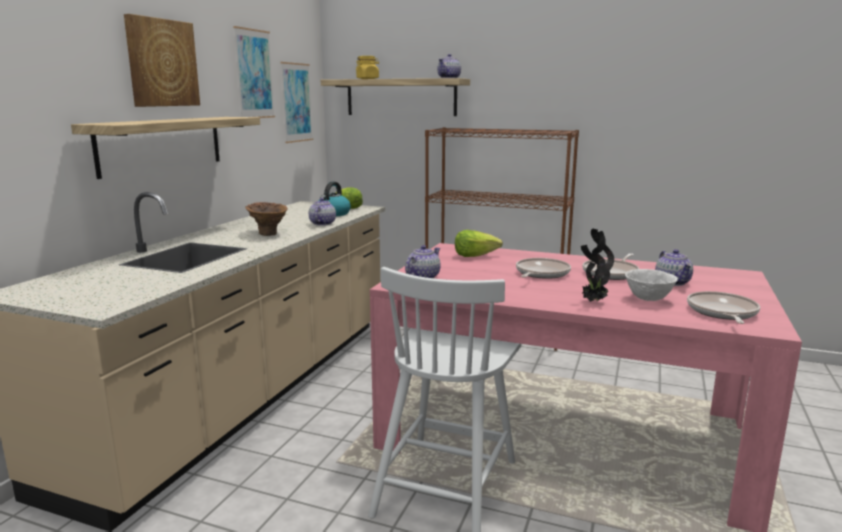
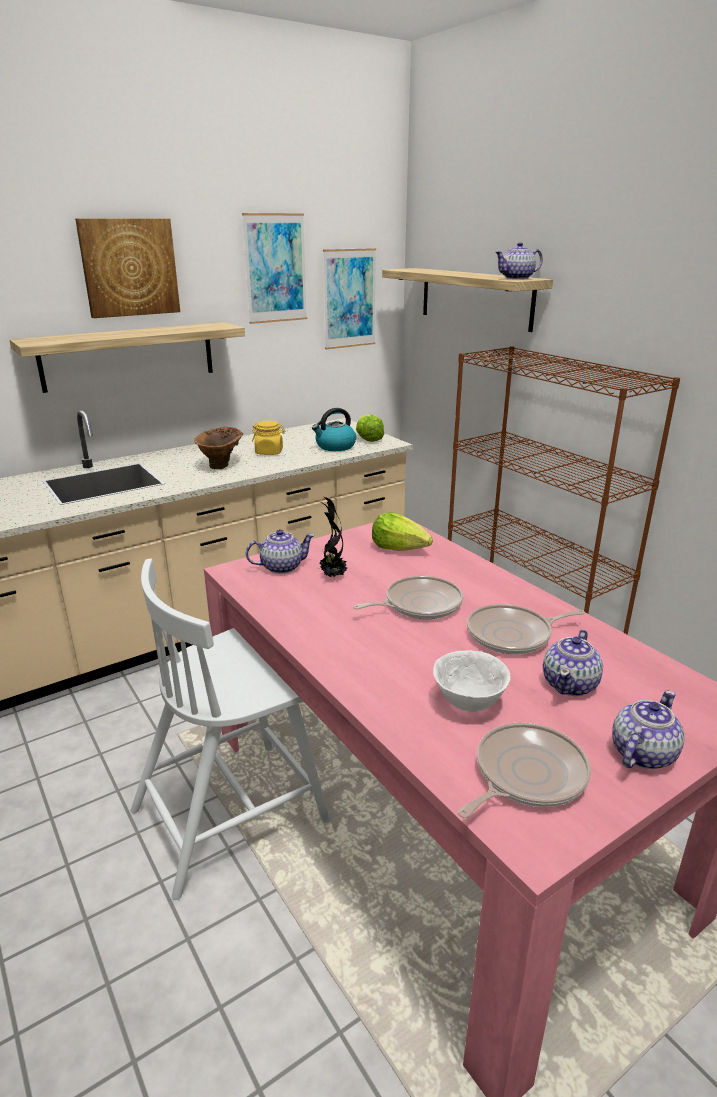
camera: 35 degrees right, 10 degrees up
(322, 223) = (295, 460): teapot -> teapot (641, 754)
(367, 79) = (435, 271): yellow jar -> yellow jar (269, 452)
(593, 301) = (388, 678): potted plant -> potted plant (332, 576)

